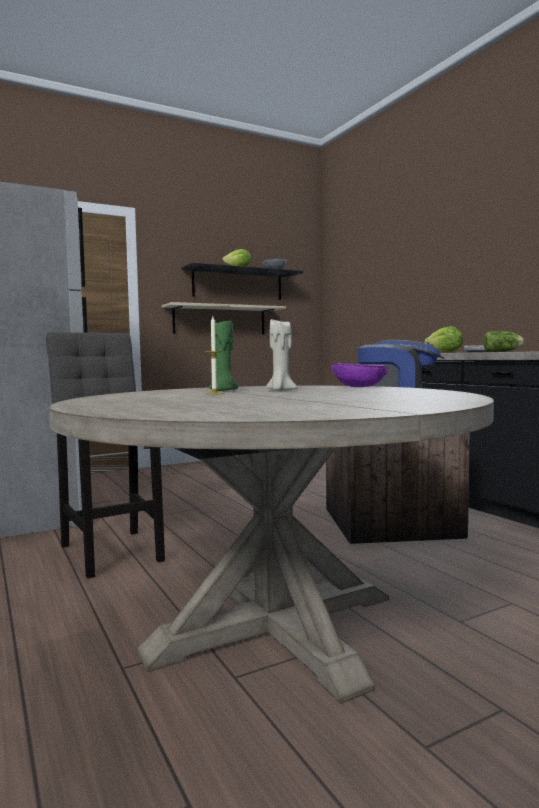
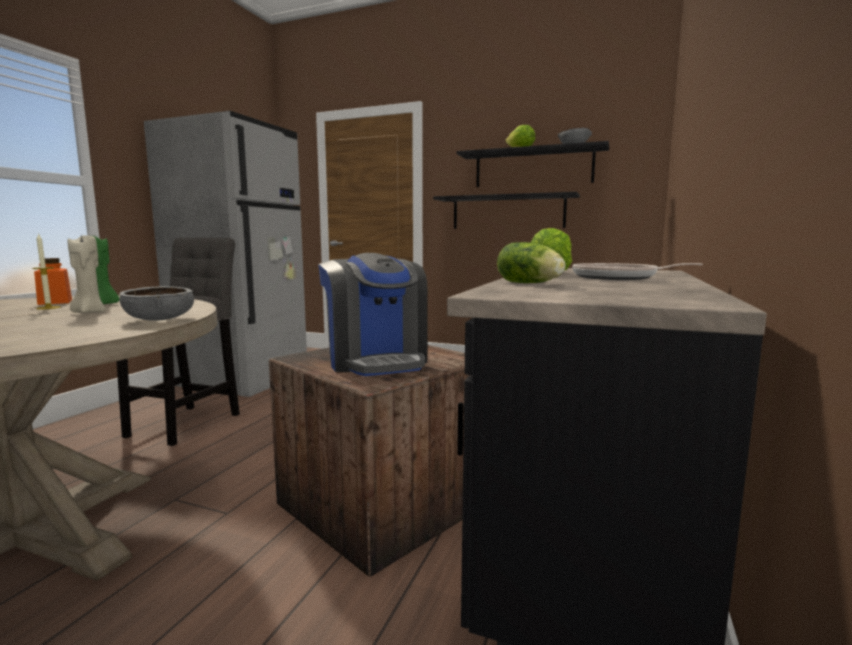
camera: 50 degrees right, 5 degrees up
(161, 394) = (55, 302): none -> orange jar
(220, 320) = (508, 212): beige shelf -> black shelf
(359, 387) = (159, 319): purple bowl -> grey bowl

